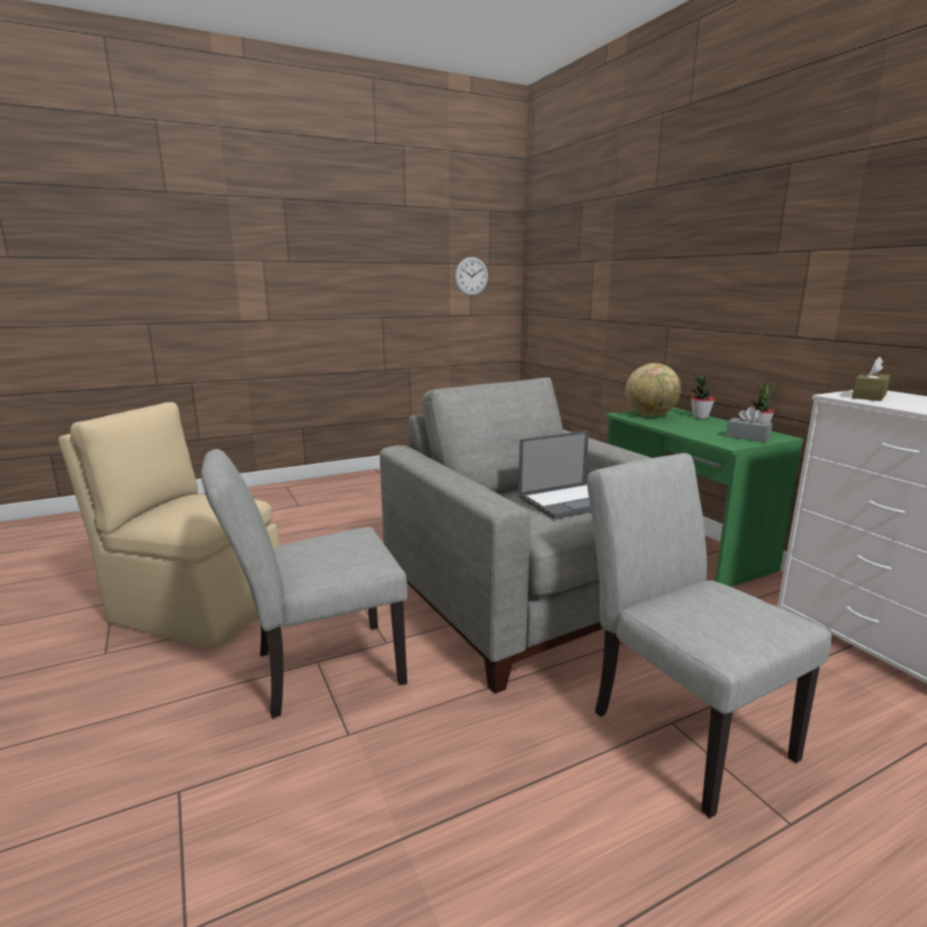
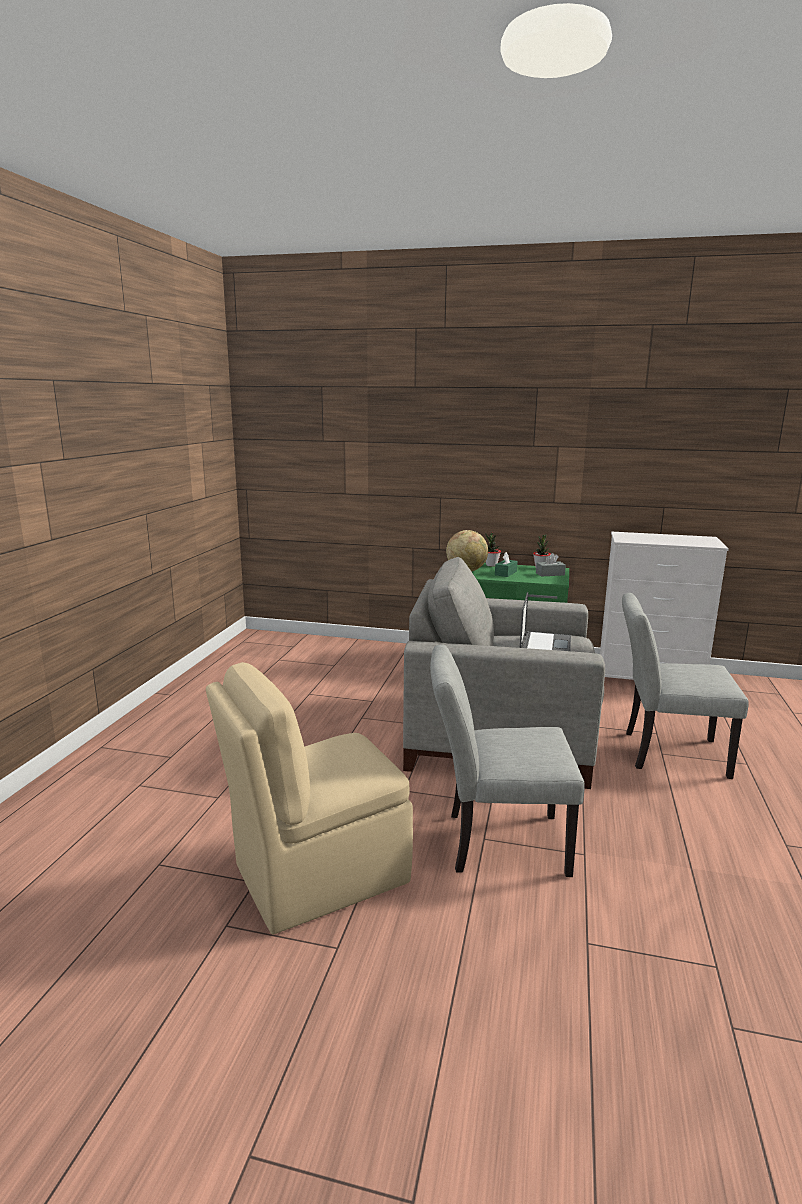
camera: 50 degrees left, 0 degrees up
(316, 670) = (495, 842): grey chair -> grey chair turned 75 degrees clockwise
(471, 276) = (204, 456): wall clock -> none
(690, 425) = (505, 573): none -> green tissue box
(869, 396) = (632, 538): brown tissue box -> none

